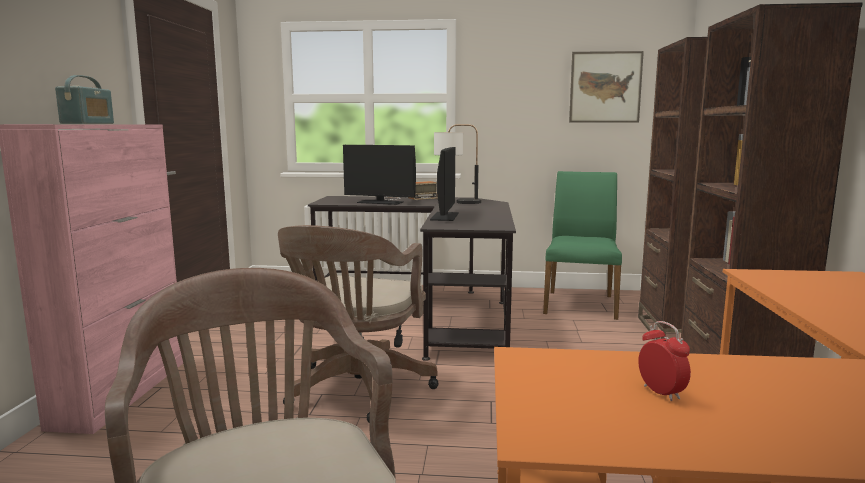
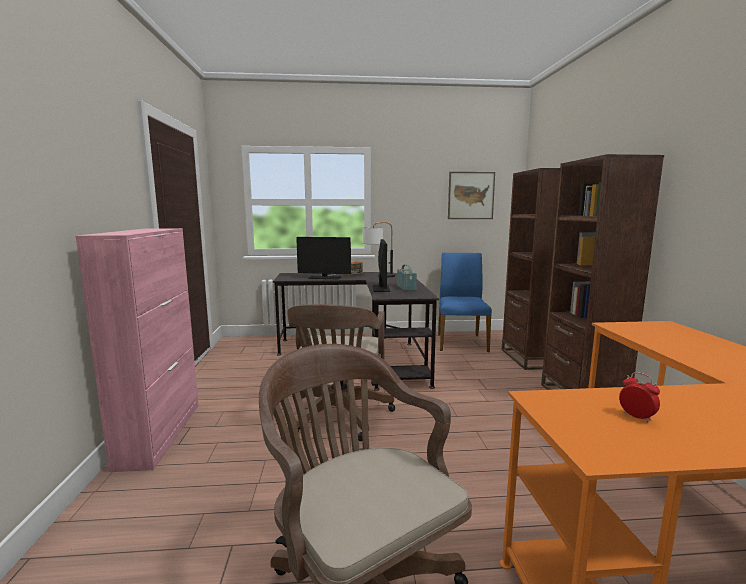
camera: 10 degrees left, 0 degrees up
(88, 123) = (138, 231): radio -> radio (406, 288)
(580, 304) = (461, 342): green chair -> blue chair

